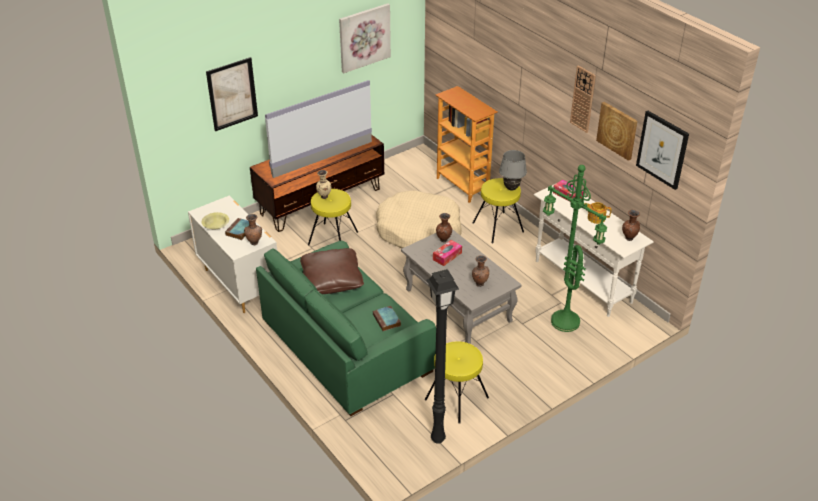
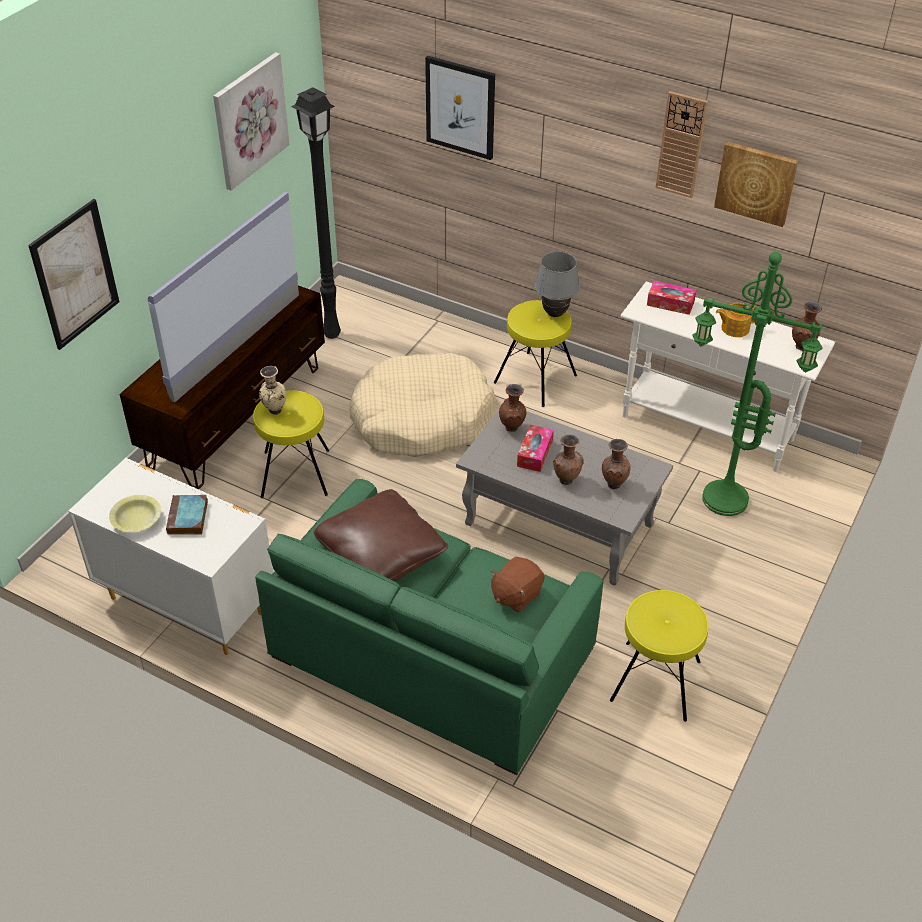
camera: 25 degrees left, 5 degrees up
(254, 242) = (228, 531): brown vase -> brown vase (566, 480)
(387, 320) = (516, 595): book -> brown plush toy
(437, 440) = (672, 762): black floor lamp -> black floor lamp (331, 335)
(463, 185) = (442, 327): bookcase -> none
(662, 149) = (850, 197): picture -> picture (460, 107)

